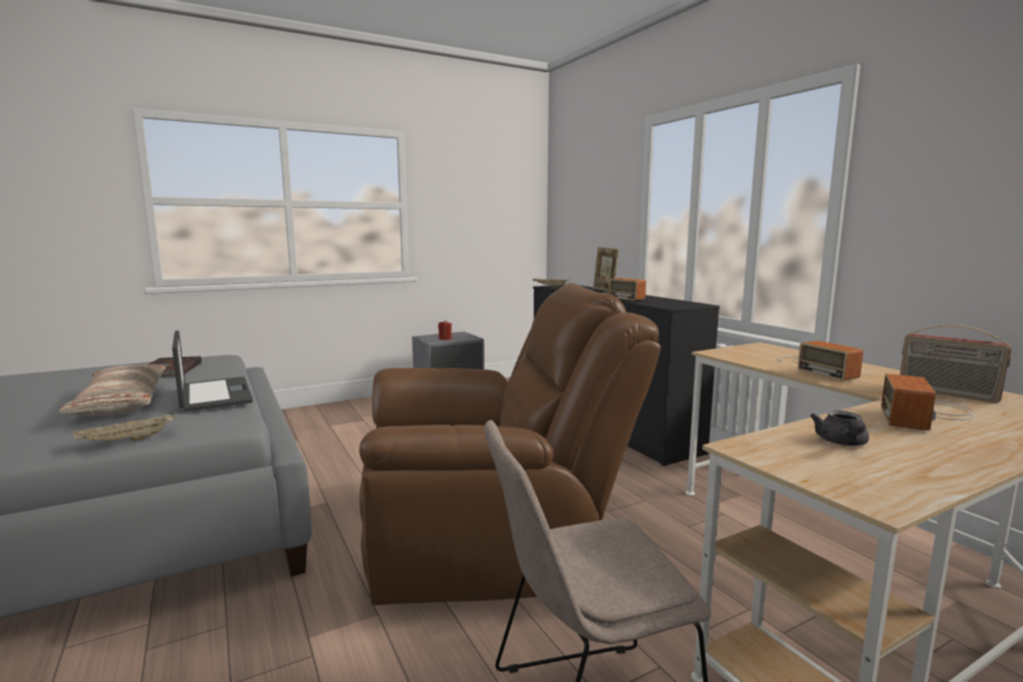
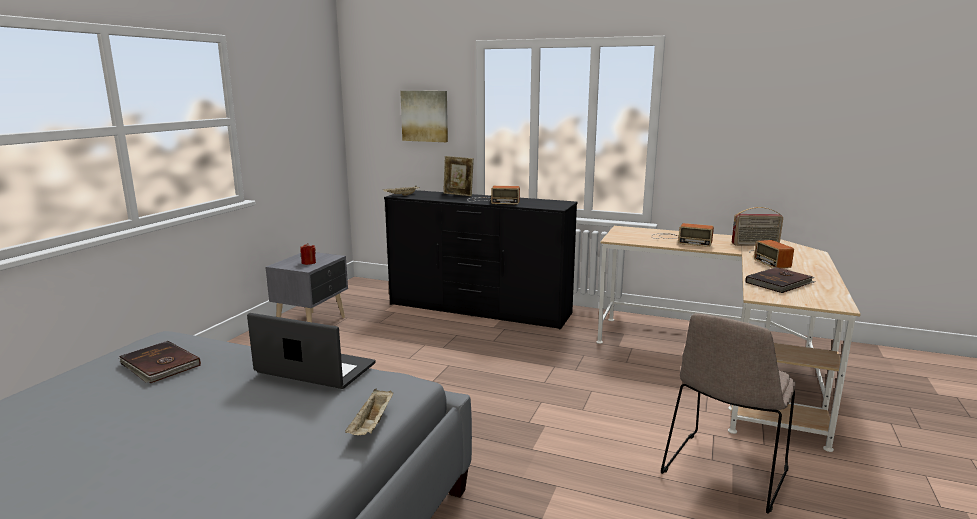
camera: 40 degrees left, 5 degrees up
(121, 404) = (241, 407): pillow -> none
(491, 546) = (548, 418): brown armchair -> none
(601, 207) = (425, 116): none -> picture
(842, 443) = (780, 283): grey teapot -> brown book

